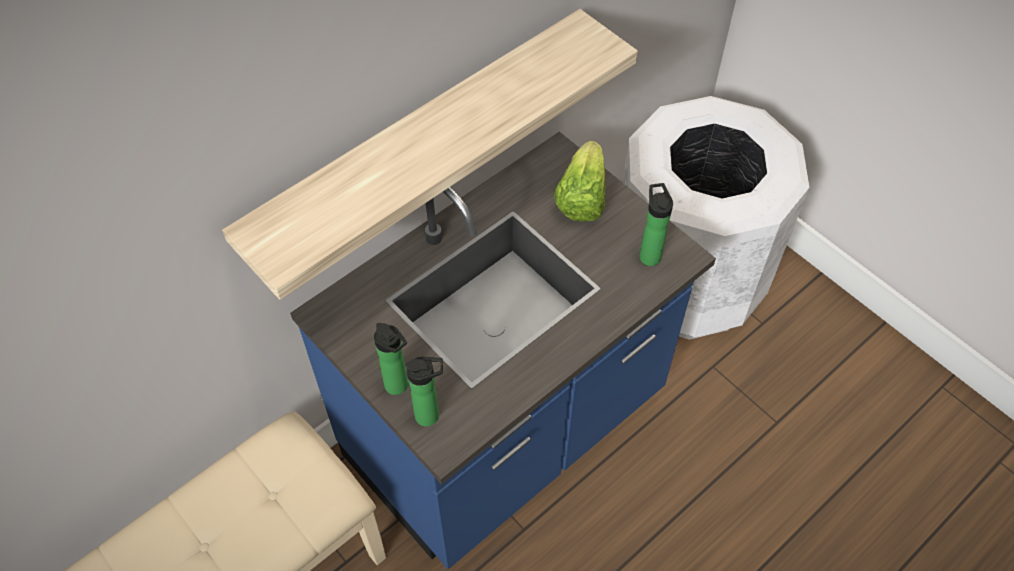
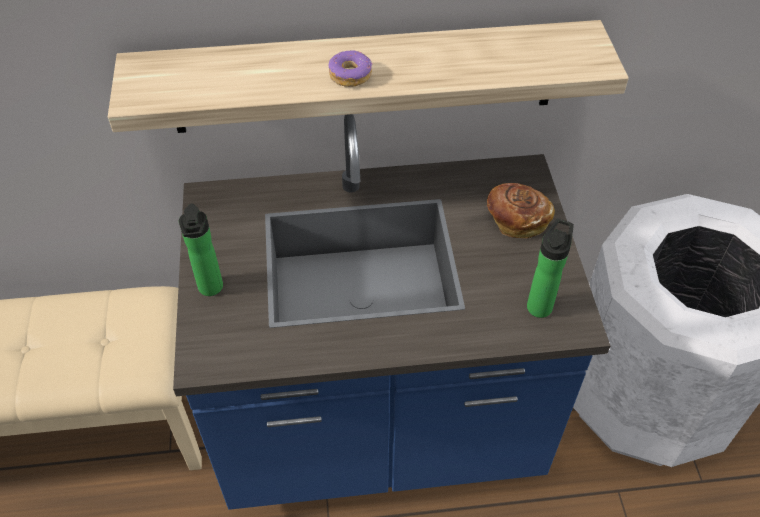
camera: 35 degrees right, 5 degrees down
(431, 415) = (214, 329): bottle -> none
(438, 150) = (350, 75): none -> donut
(582, 197) = (516, 220): lettuce -> bread

